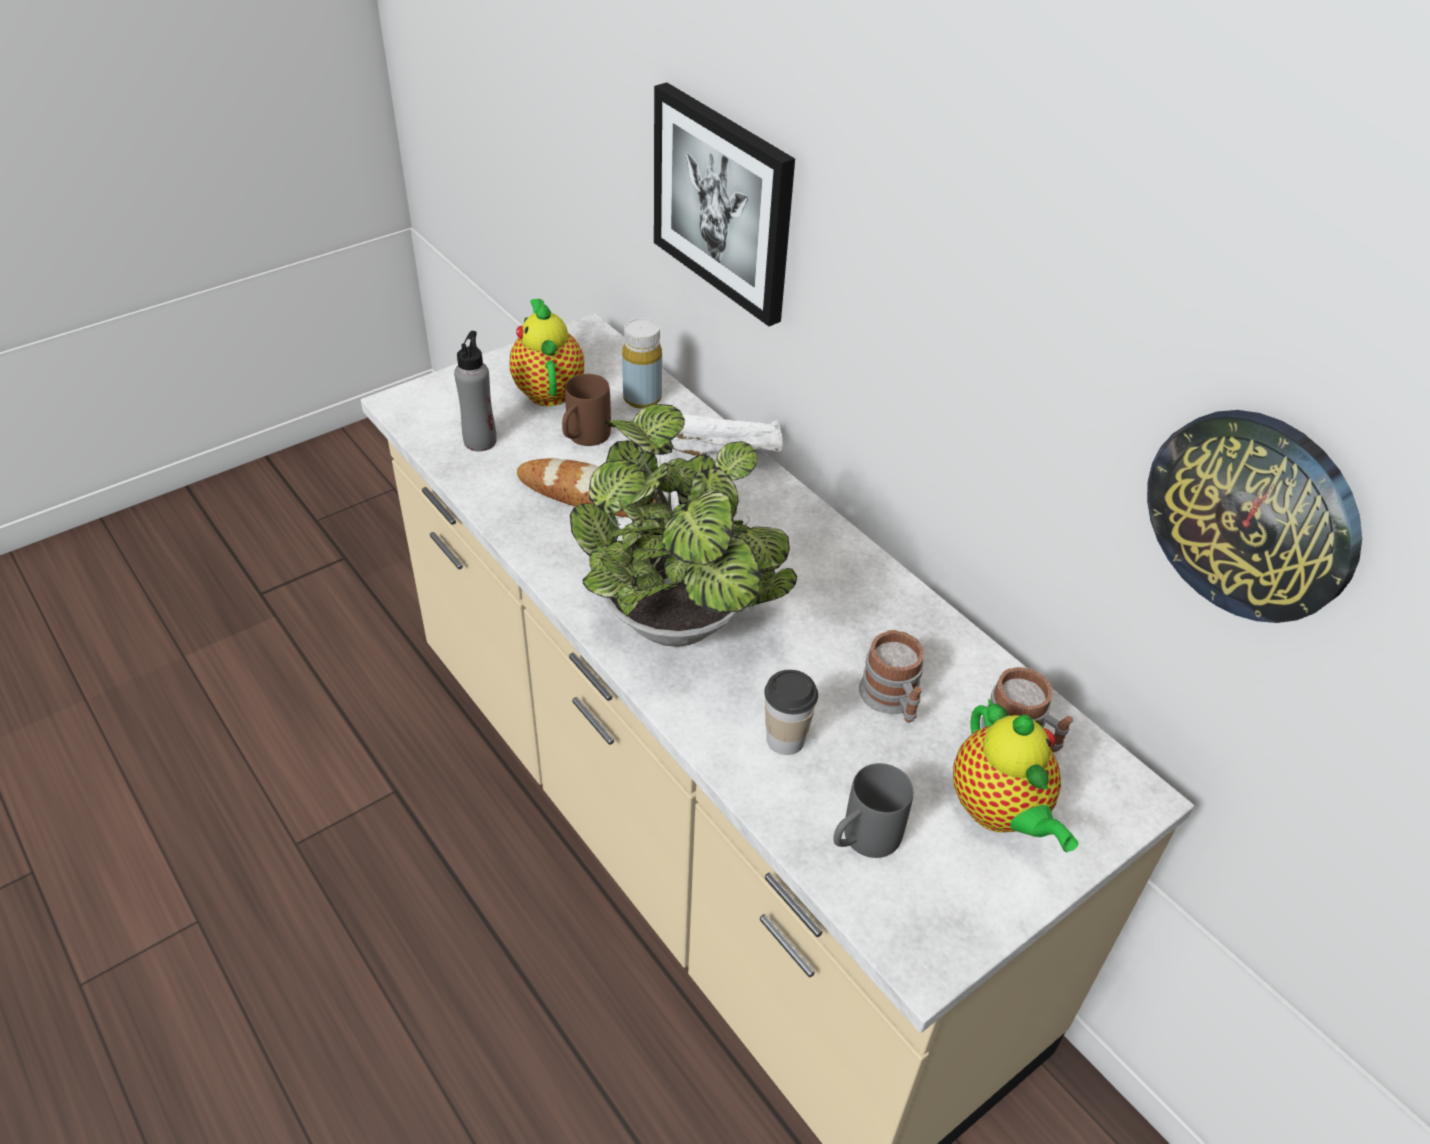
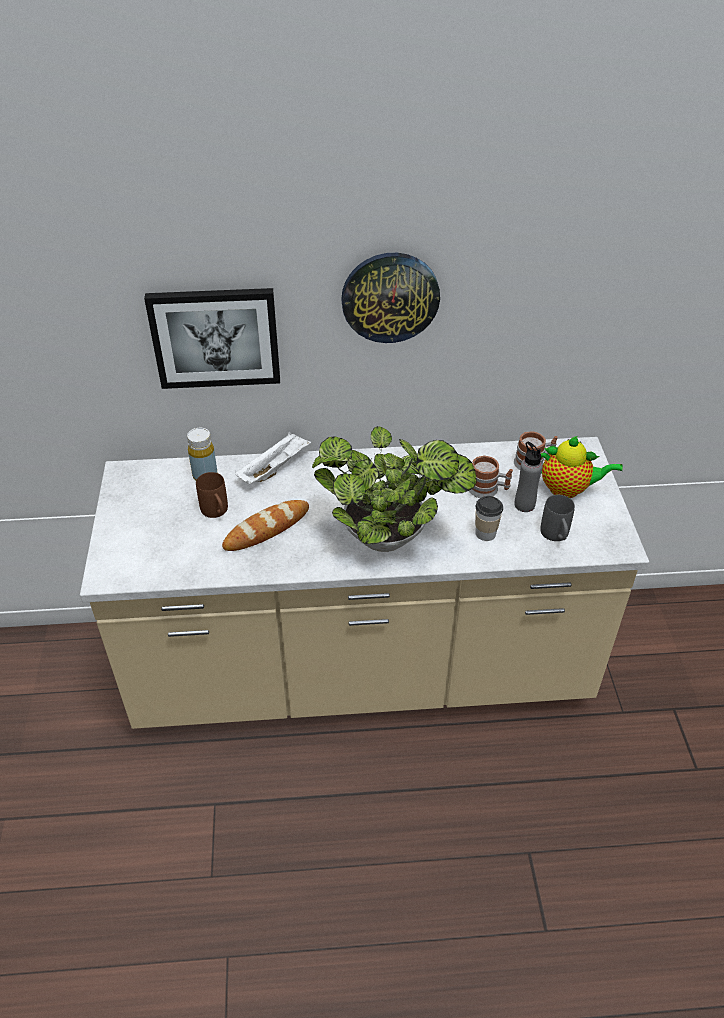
camera: 55 degrees left, 0 degrees up
(480, 441) = (177, 555): grey bottle -> grey bottle (524, 505)
(548, 389) = (158, 509): teapot -> none
(1252, 515) = (586, 307): wall clock -> wall clock (390, 297)

